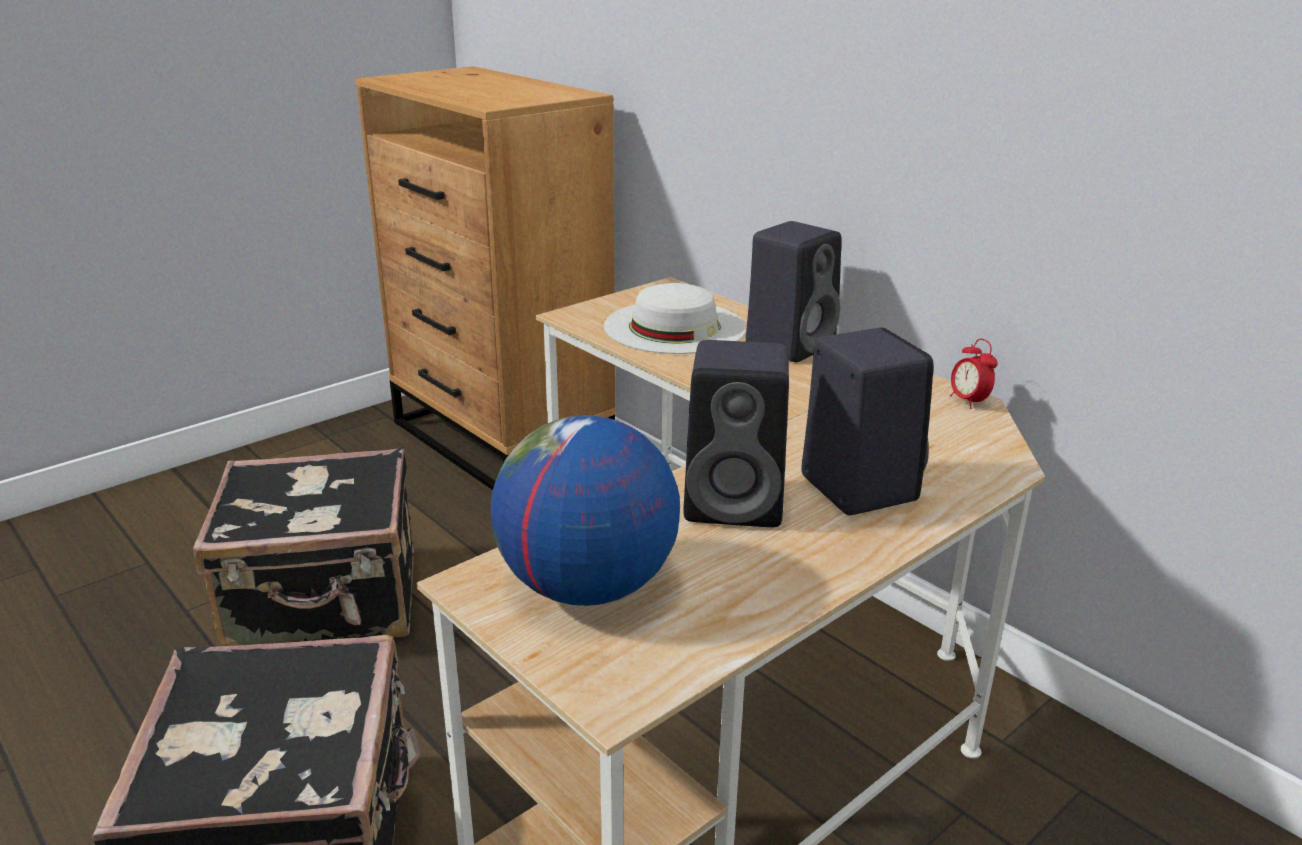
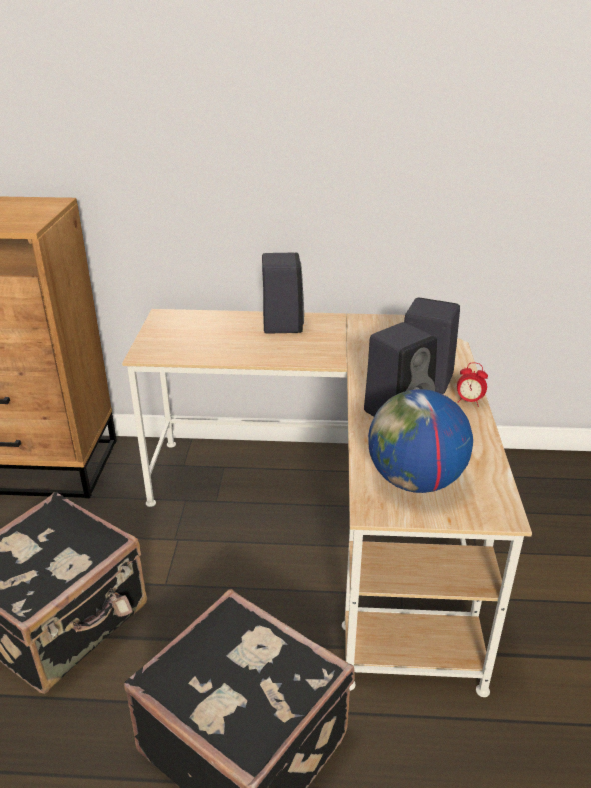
camera: 45 degrees left, 5 degrees up
(675, 327) = (211, 337): white hat -> none
(968, 401) = (394, 321): alarm clock -> alarm clock (469, 401)

